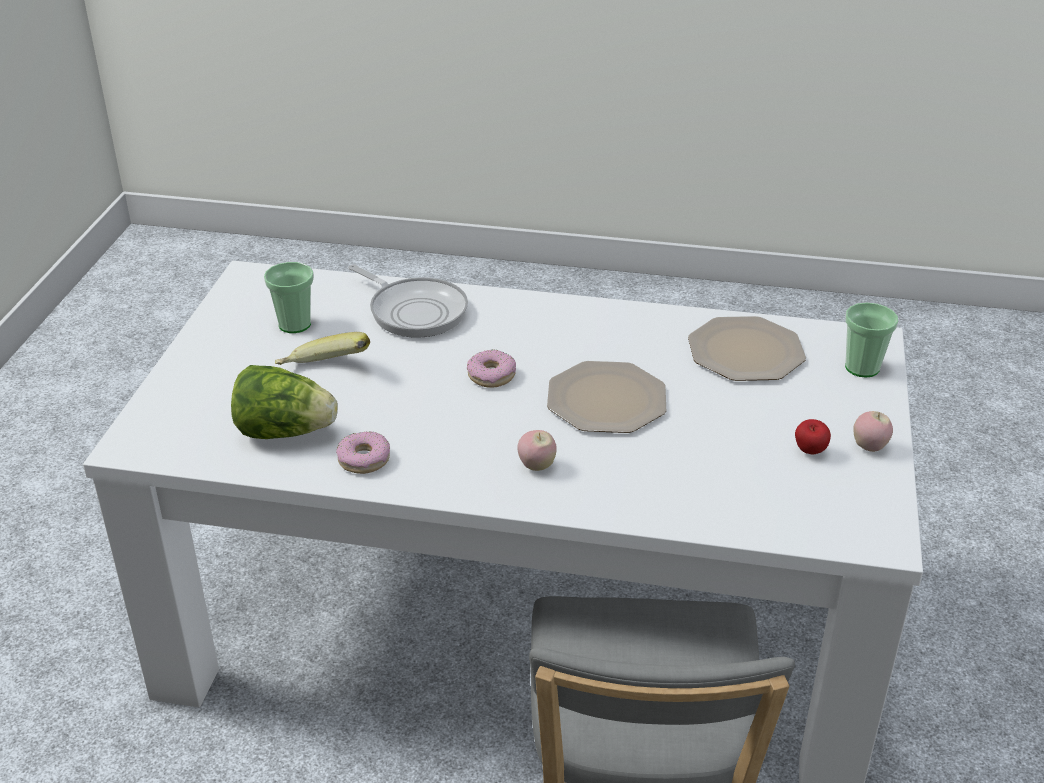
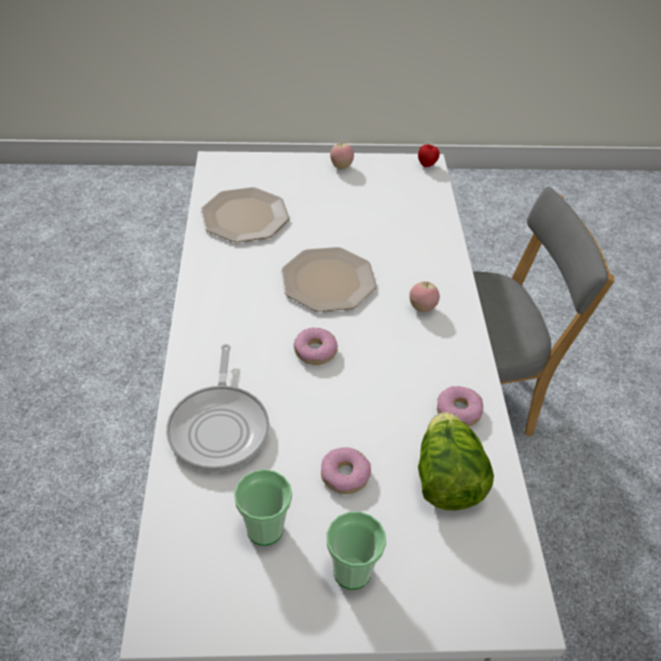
camera: 105 degrees left, 10 degrees up
(324, 372) = (345, 475): banana -> donut
(414, 311) = (220, 427): frying pan -> frying pan turned 150 degrees clockwise
(809, 452) = (355, 188): apple -> apple (427, 165)
(862, 367) = (253, 167): cup -> cup (352, 571)

